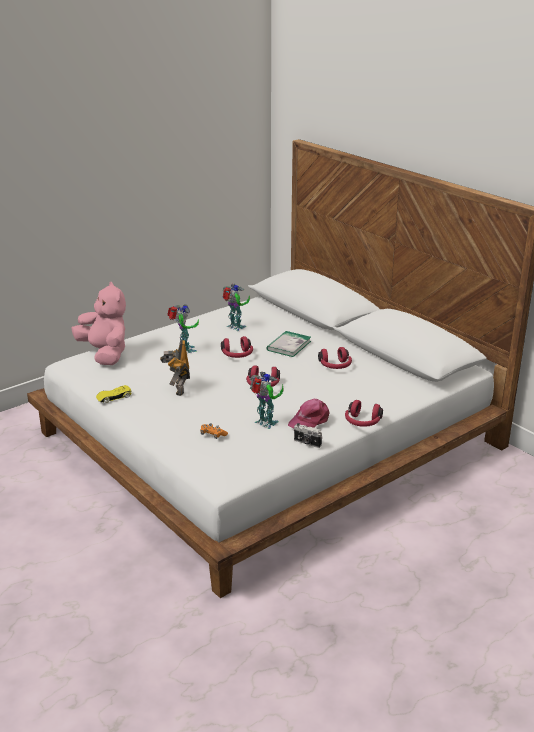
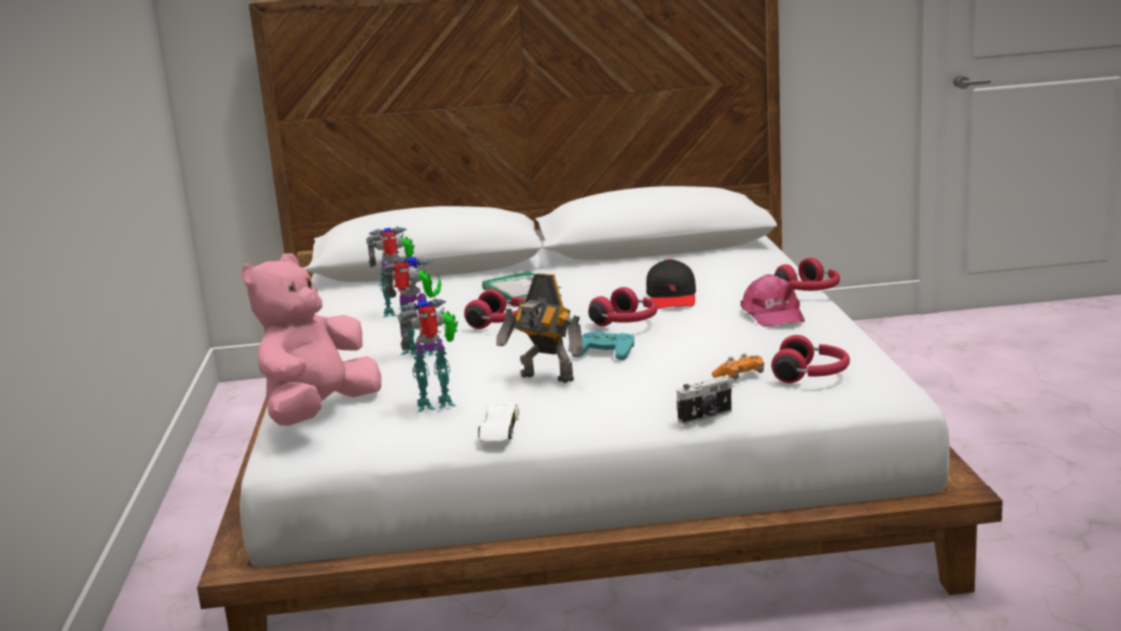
camera: 55 degrees left, 10 degrees down
(105, 354) = (318, 413): pink plush toy -> pink plush toy turned 60 degrees counterclockwise
(114, 397) = (499, 430): yellow toy car -> white toy car
(225, 392) = (607, 350): none -> turquoise game controller
(266, 424) = (748, 339): toy robot -> toy robot (437, 405)
(307, 443) = (833, 327): camera -> camera (706, 416)
(312, 386) = (672, 297): none -> black cap
(335, 366) = (627, 280): red headphones -> red headphones (812, 376)

